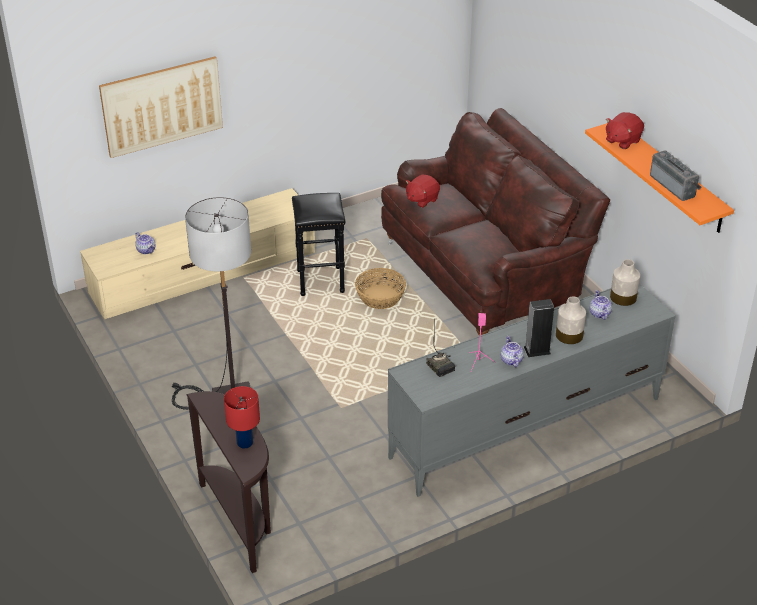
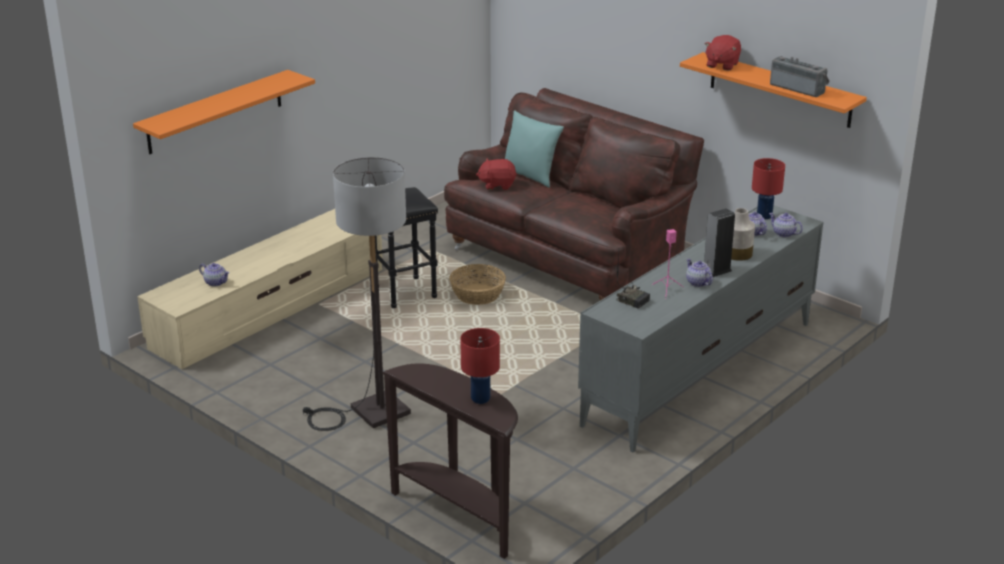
camera: 20 degrees left, 10 degrees down
(162, 106) = (215, 112): picture -> orange shelf
(422, 199) = (497, 185): red plush toy -> red plush toy turned 60 degrees clockwise
(459, 195) = (531, 176): none -> turquoise pillow
(623, 297) = (765, 217): beige vase -> red table lamp
(627, 321) = (783, 233): none -> teapot

